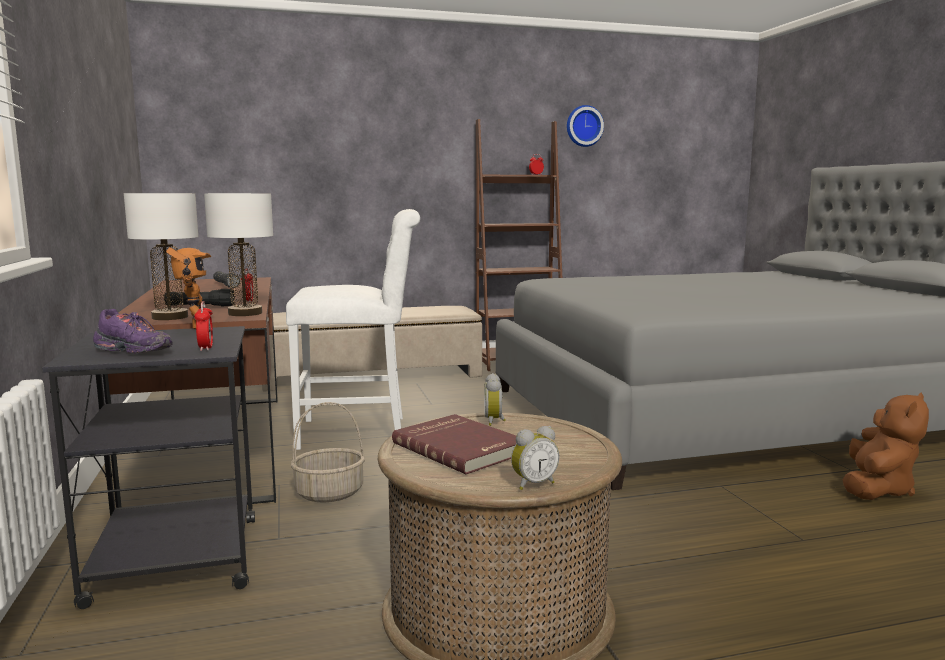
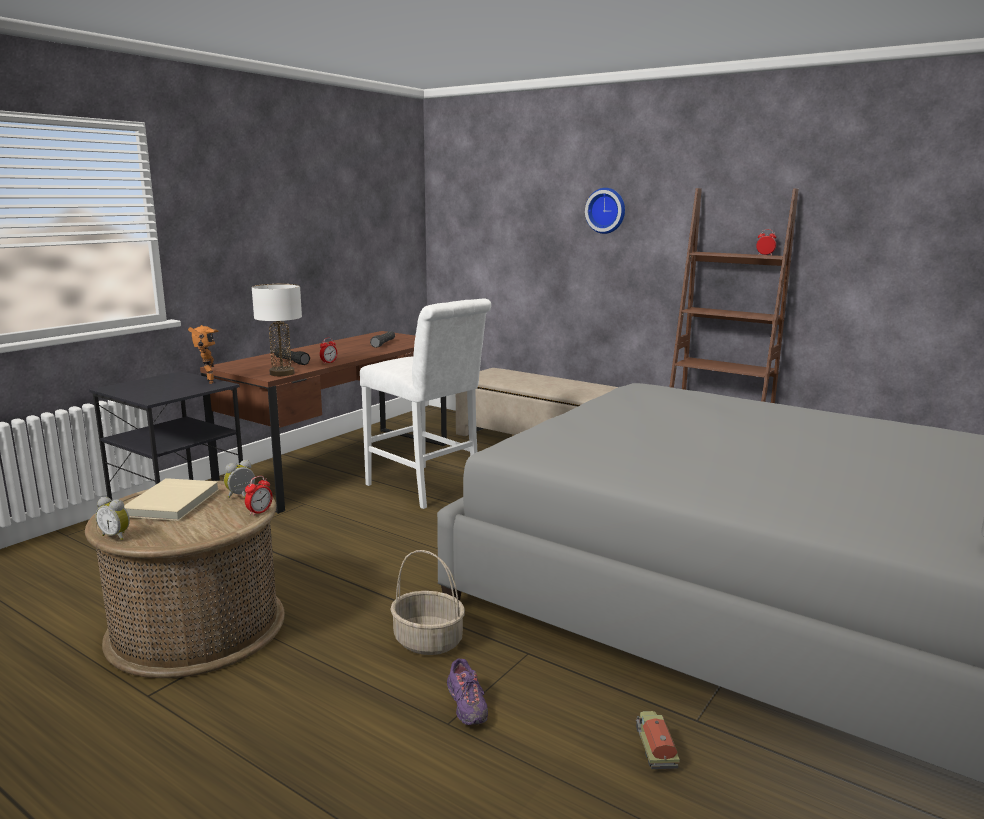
camera: 50 degrees right, 5 degrees up
(134, 351) = (138, 389): purple shoe -> purple shoe (467, 706)
(169, 317) = (246, 367): table lamp -> none
(193, 331) = (207, 382): toy robot -> toy robot turned 45 degrees counterclockwise
(206, 348) = (160, 396): alarm clock -> alarm clock (259, 512)
(329, 493) = (309, 521): basket -> basket (427, 641)
(461, 447) = (173, 503): red book -> beige book
(583, 126) = (845, 192): wall clock -> wall clock (606, 210)
(877, 489) = (655, 747): brown plush toy -> toy truck

